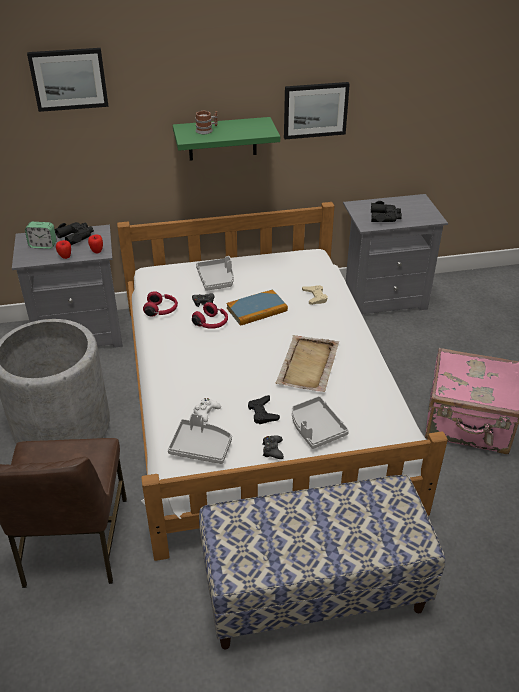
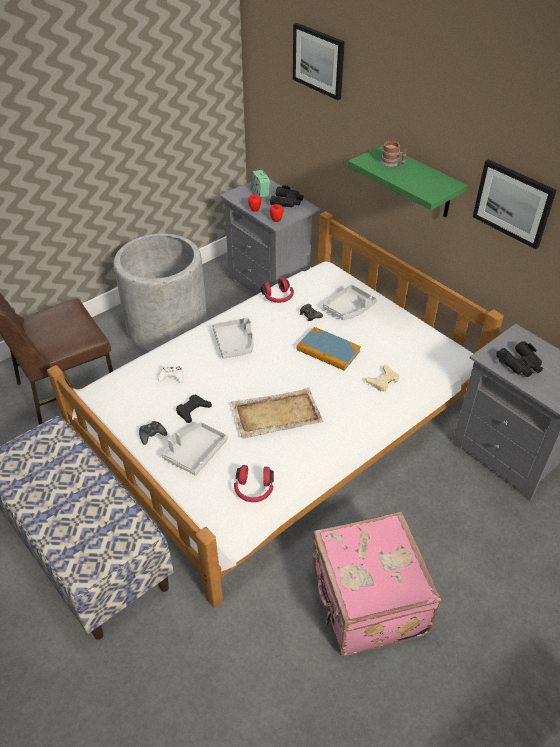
camera: 60 degrees right, 5 degrees up
(201, 447) = (130, 391): grey tray -> grey tray (235, 343)
(211, 323) = (285, 332): red headphones -> red headphones (254, 490)

